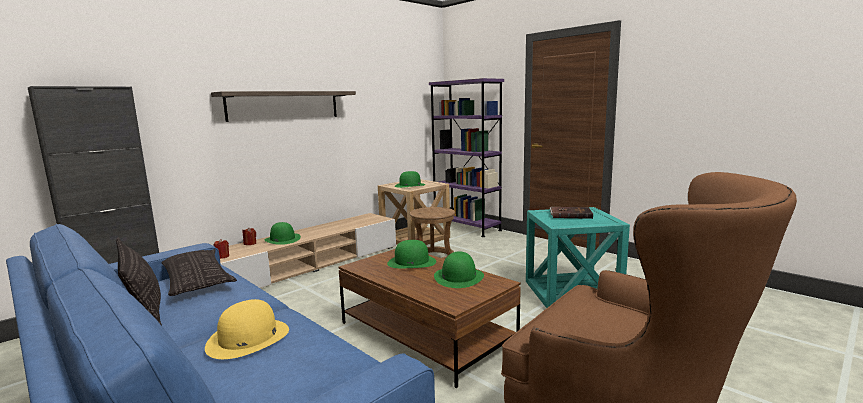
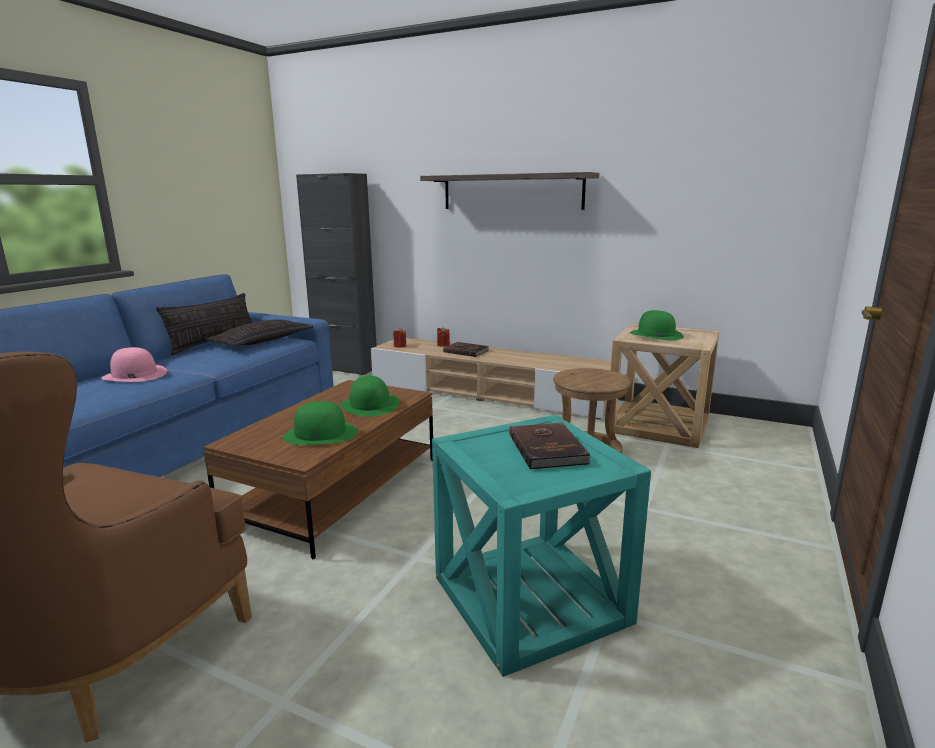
camera: 70 degrees right, 5 degrees up
(248, 338) = (134, 375): yellow hat -> pink hat
(282, 239) = (466, 351): green hat -> brown book
(466, 227) = (777, 452): purple bookcase -> none

